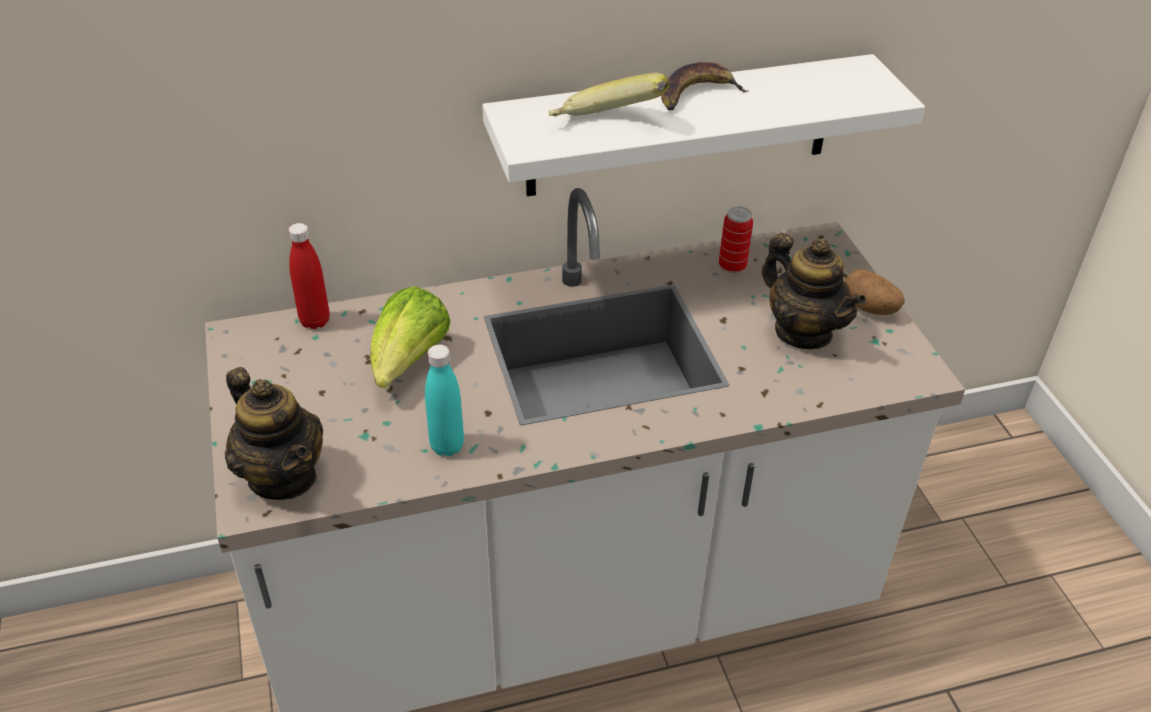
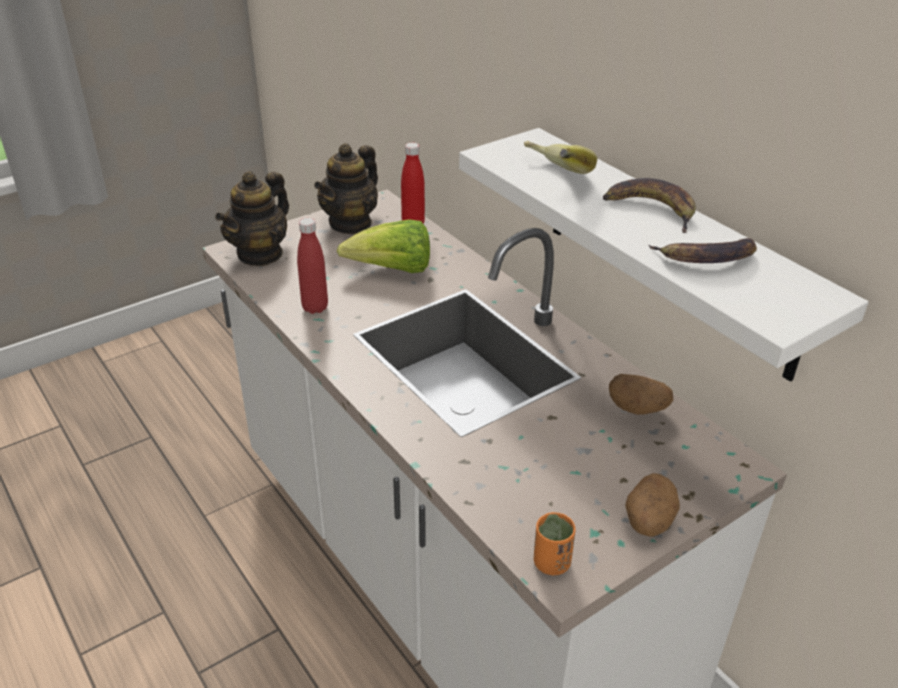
camera: 70 degrees right, 5 degrees down
(447, 446) = (315, 307): turquoise bottle -> red bottle
(732, 266) = (637, 409): can -> potato
(792, 95) = (706, 259): none -> banana
(803, 332) = (571, 474): teapot -> teapot (350, 223)
(903, 375) = (551, 563): none -> orange cup

